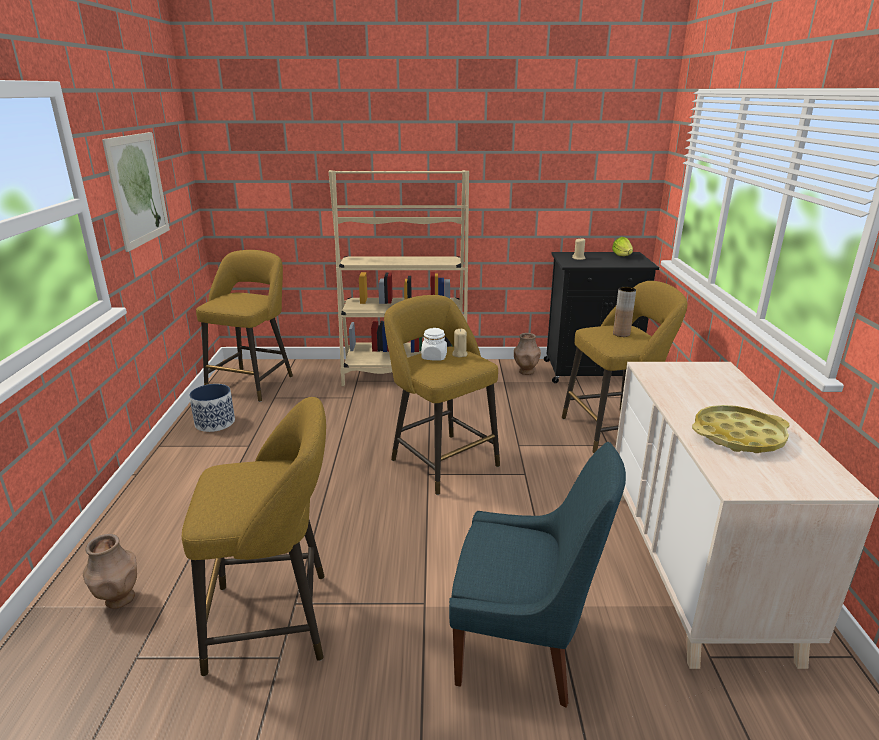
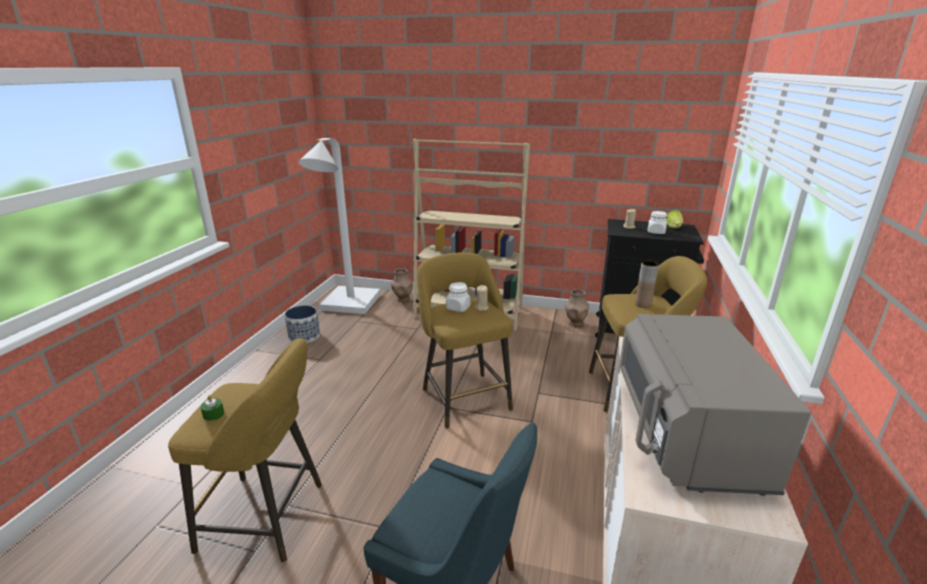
camera: 15 degrees right, 0 degrees up
(119, 599) = (168, 473): brown vase -> brown vase (403, 299)
(138, 189) = (256, 150): picture -> none
(224, 498) = (213, 414): none -> green candle
(253, 382) = (347, 306): yellow stool -> white floor lamp
(608, 261) = (656, 232): none -> white jar
(738, 436) = (685, 435): yellow tray -> grey microwave

